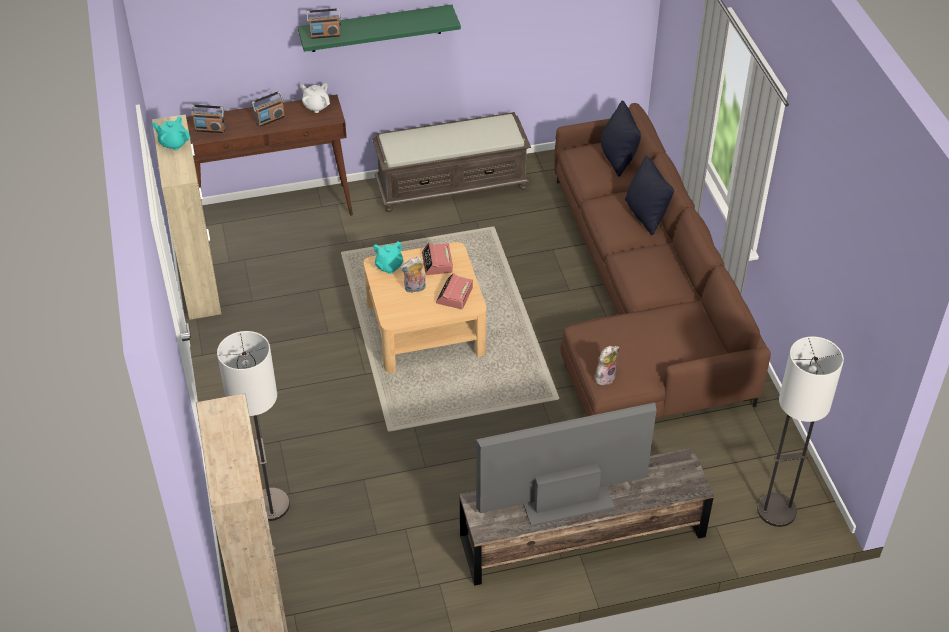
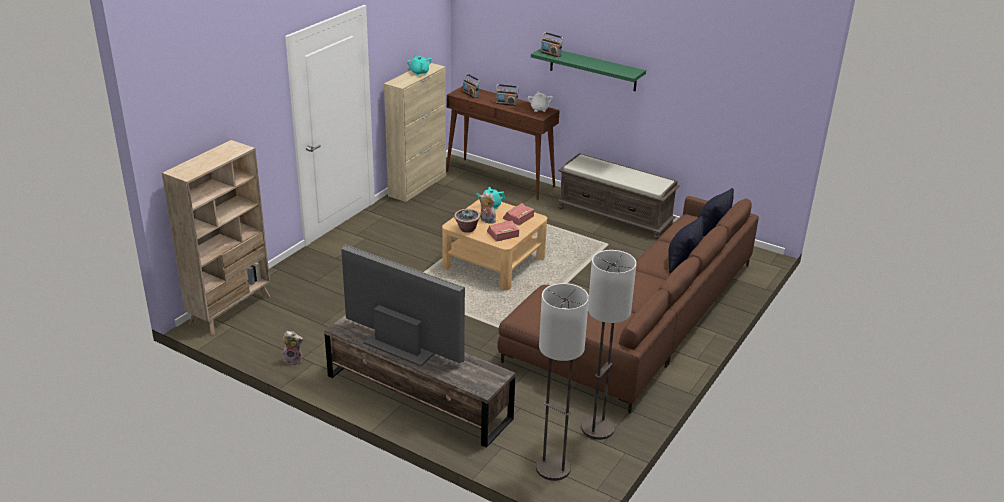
camera: 45 degrees right, 15 degrees down
(270, 505) = (297, 281): floor lamp -> floor lamp (597, 428)
(412, 314) = (467, 229): none -> potted plant
(605, 376) = (523, 313): plush toy -> plush toy (294, 360)

